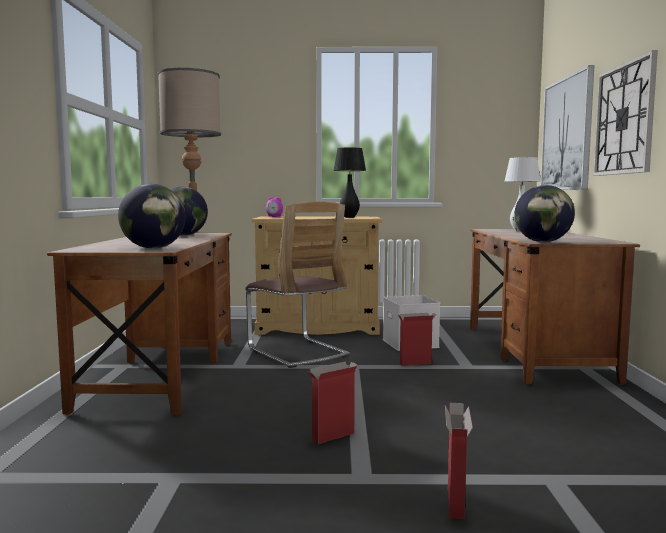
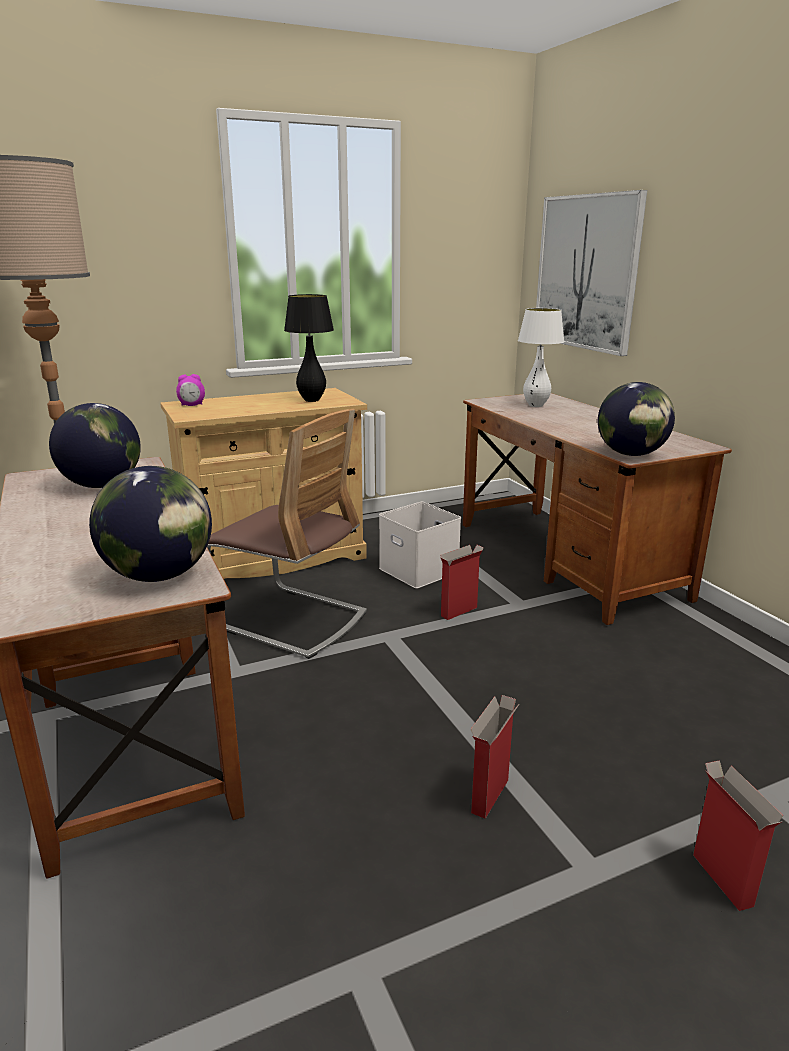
camera: 25 degrees left, 15 degrees up
(624, 119) = (704, 281): wall clock -> none

